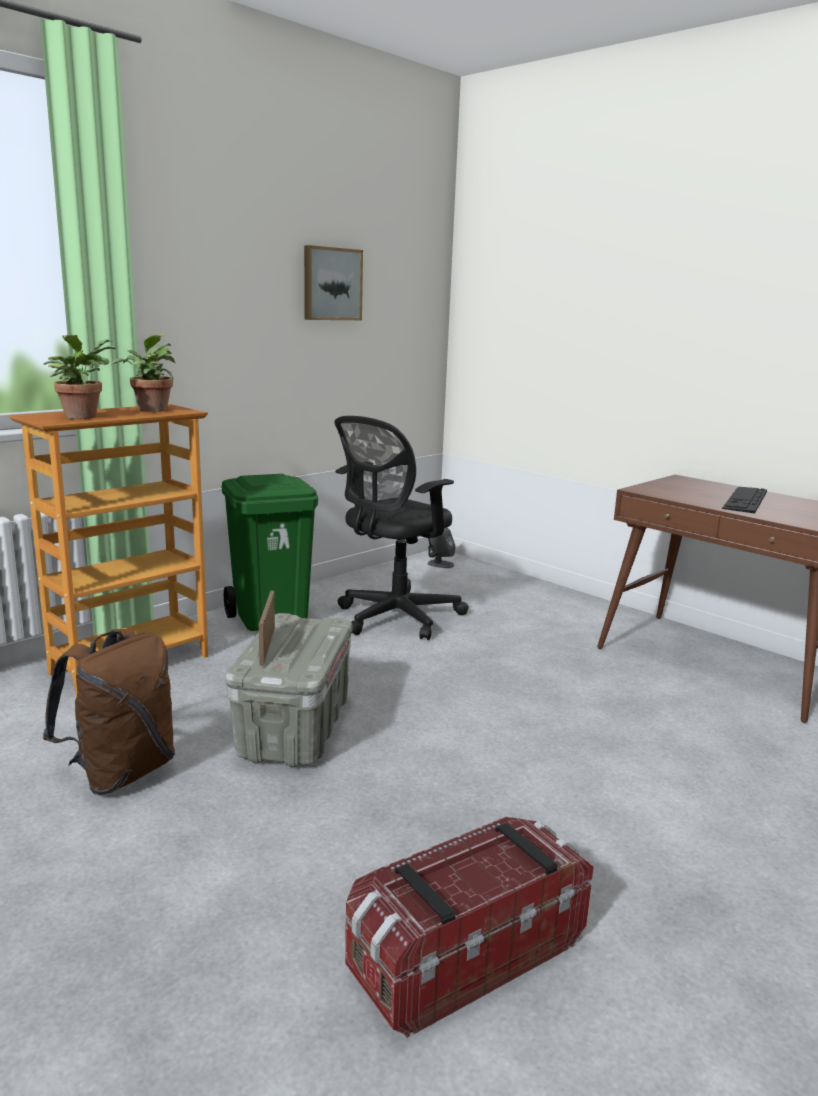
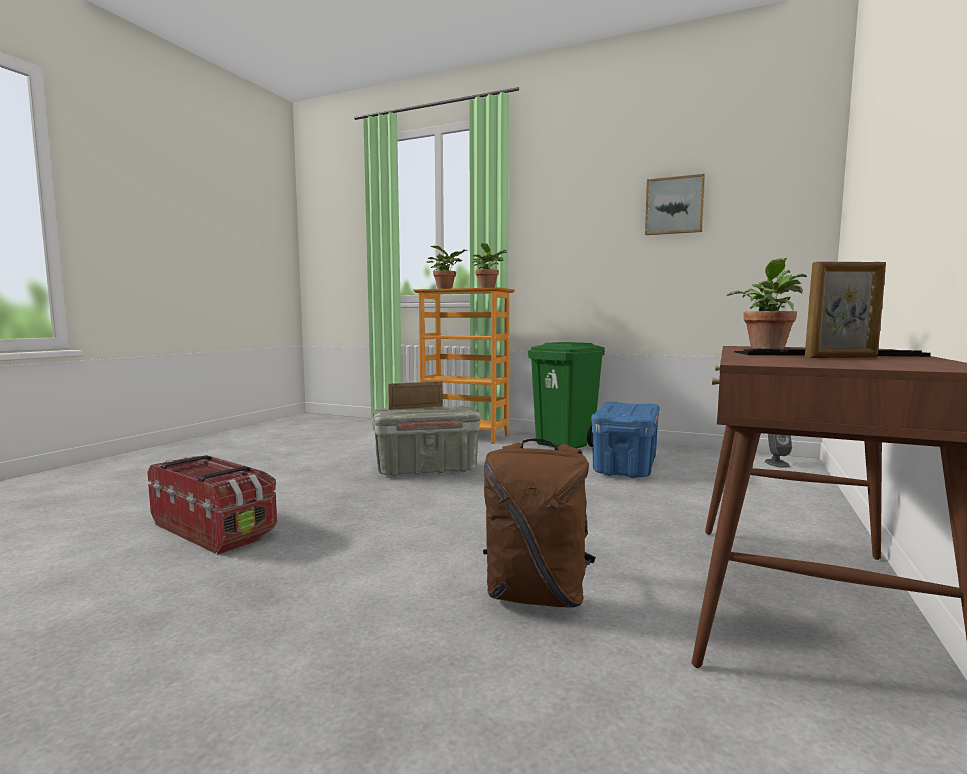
camera: 70 degrees right, 10 degrees down
(121, 773) = (358, 453): brown backpack -> brown backpack (537, 595)
(394, 618) = (624, 466): black office chair -> blue storage box
(662, 490) = (766, 348): none -> potted plant
(779, 505) = (842, 357): none -> picture frame

